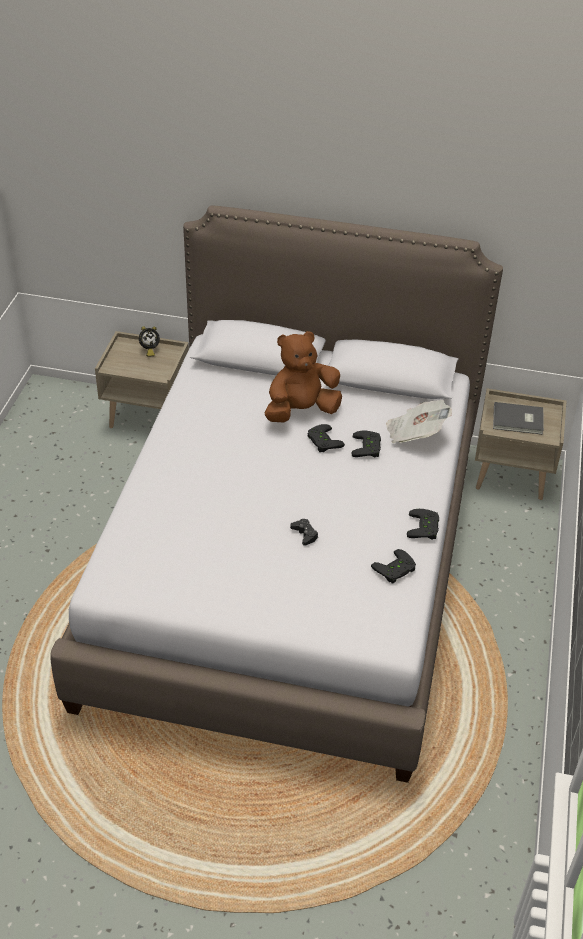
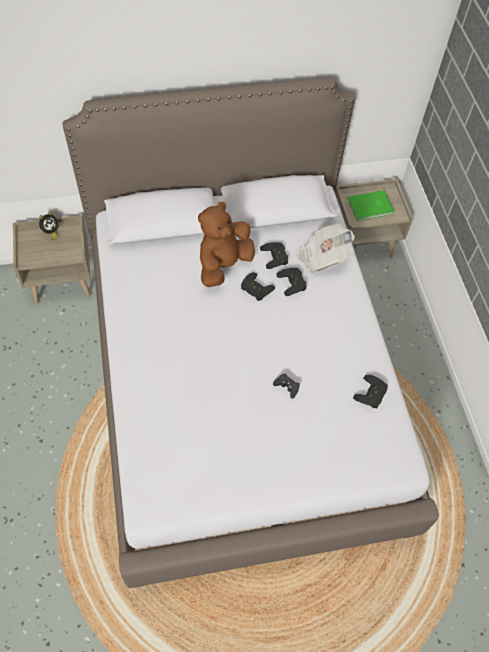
camera: 25 degrees left, 15 degrees up
(425, 527) = (374, 345): black game controller -> black game controller (276, 256)
(518, 421) = (371, 207): grey book -> green book

